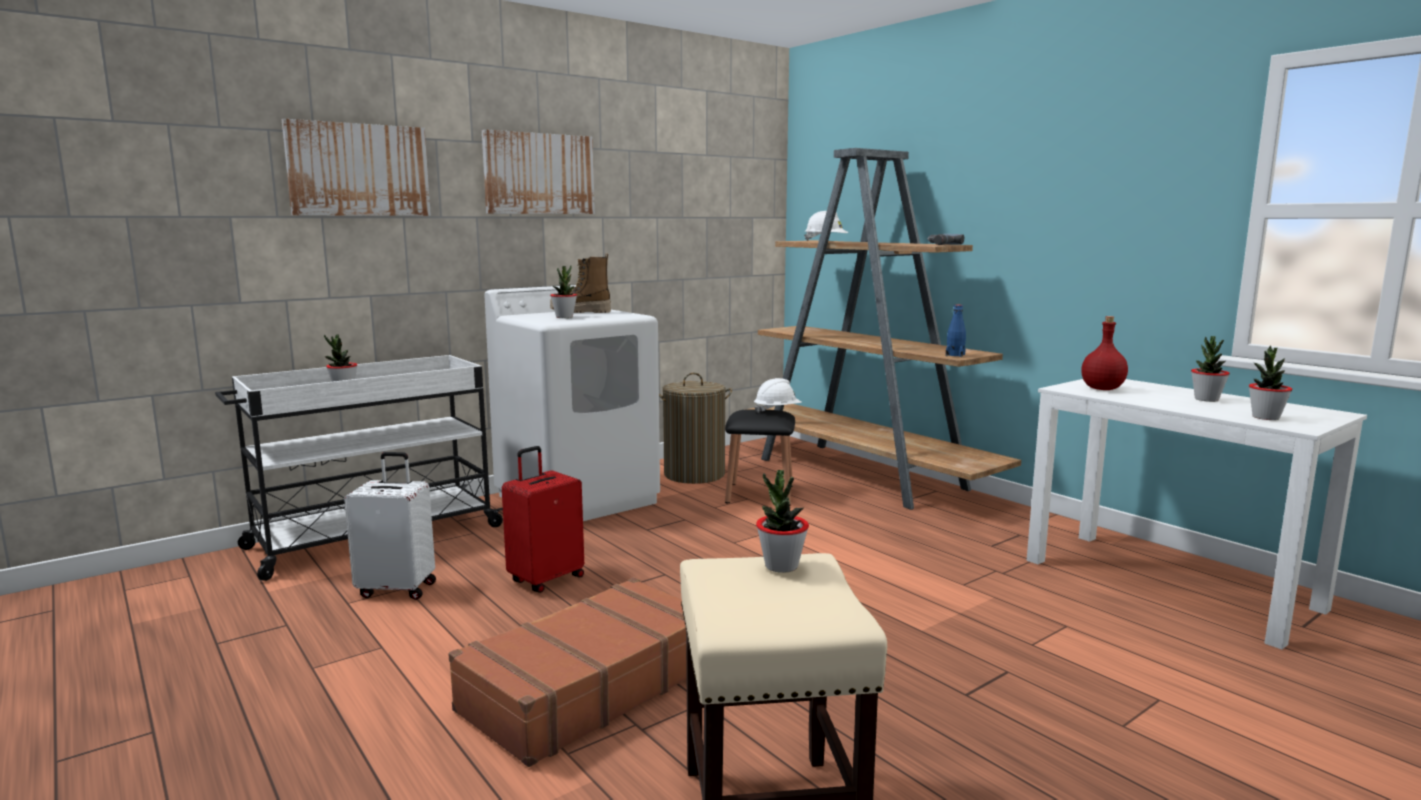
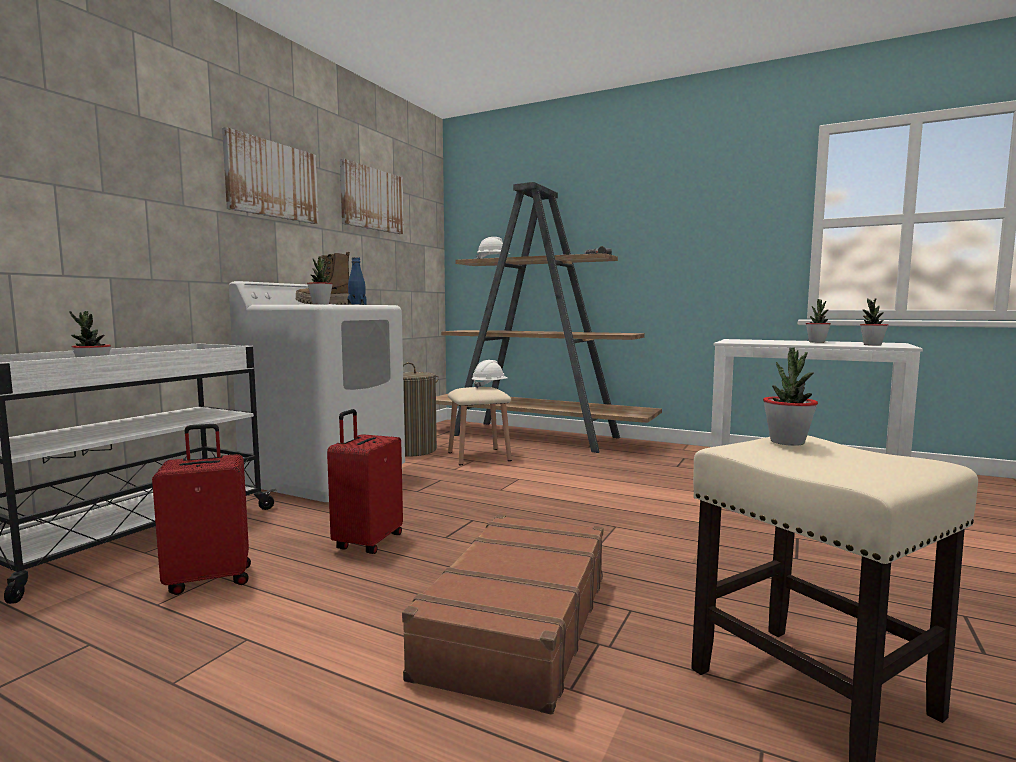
camera: 25 degrees left, 5 degrees down
(359, 170) = (99, 141): picture -> picture (372, 199)
(398, 589) = (210, 579): white suitcase -> red suitcase
(759, 494) = (479, 456): black stool -> beige stool
(955, 355) = (620, 333): blue bottle -> blue bottle (357, 304)
(1103, 389) = (749, 341): red bottle -> none

